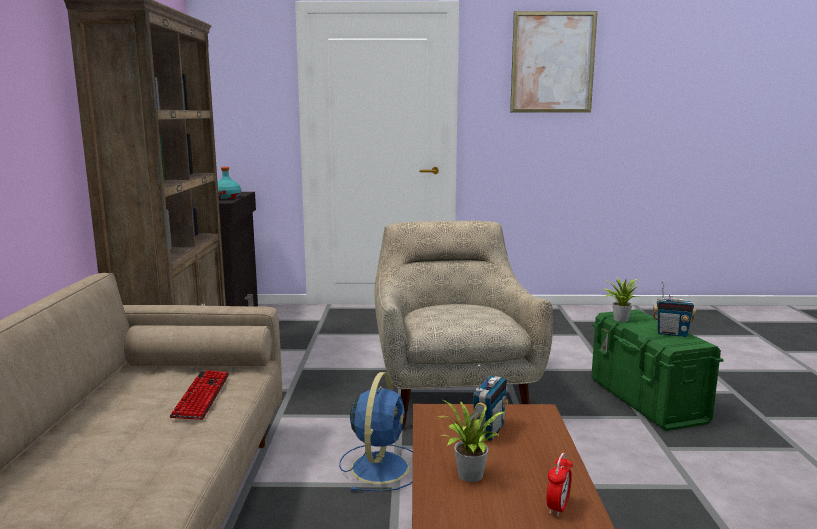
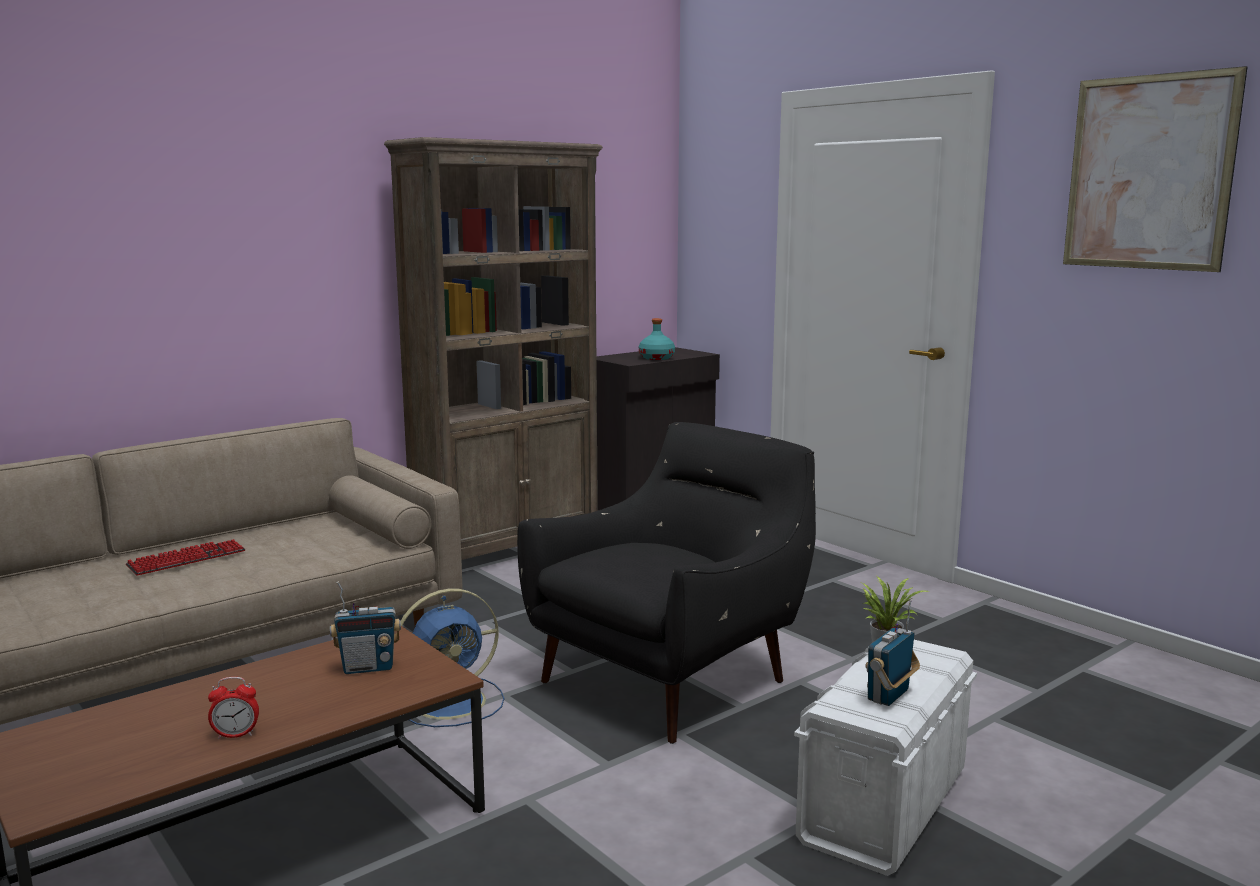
camera: 50 degrees right, 0 degrees up
(202, 396) = (309, 552): keyboard -> keyboard (187, 559)
(453, 394) = (672, 678): beige armchair -> black armchair
(468, 476) = (261, 685): potted plant -> none
(647, 401) = (883, 806): green storage box -> white storage box
(671, 333) = (889, 696): radio -> radio turned 60 degrees clockwise

